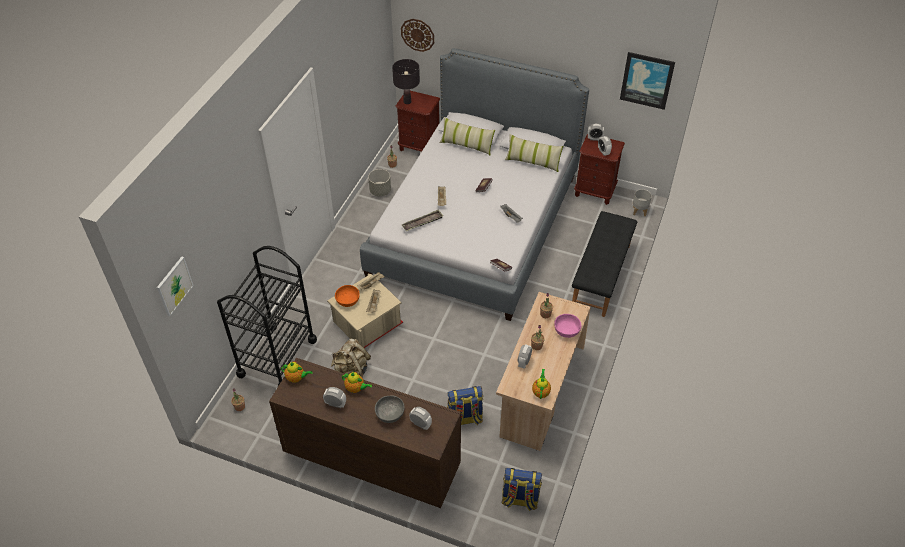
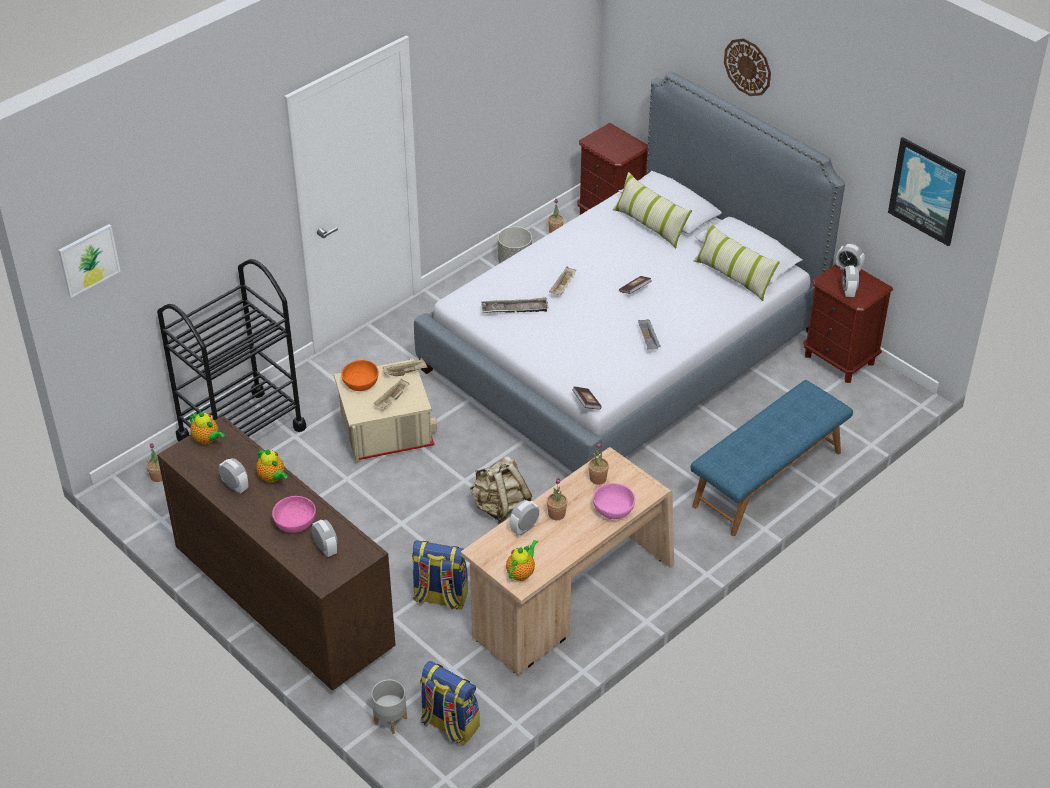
camera: 25 degrees right, 5 degrees down
(352, 370) = (328, 482): beige backpack -> beige backpack (500, 507)
(390, 414) = (295, 522): grey bowl -> pink bowl
(407, 102) = (599, 139): black table lamp -> none
(417, 34) = (631, 40): wall clock -> wall clock (748, 67)
(601, 276) = (768, 479): black bench -> blue bench
(639, 211) = (892, 408): grey planter -> grey planter (390, 720)

